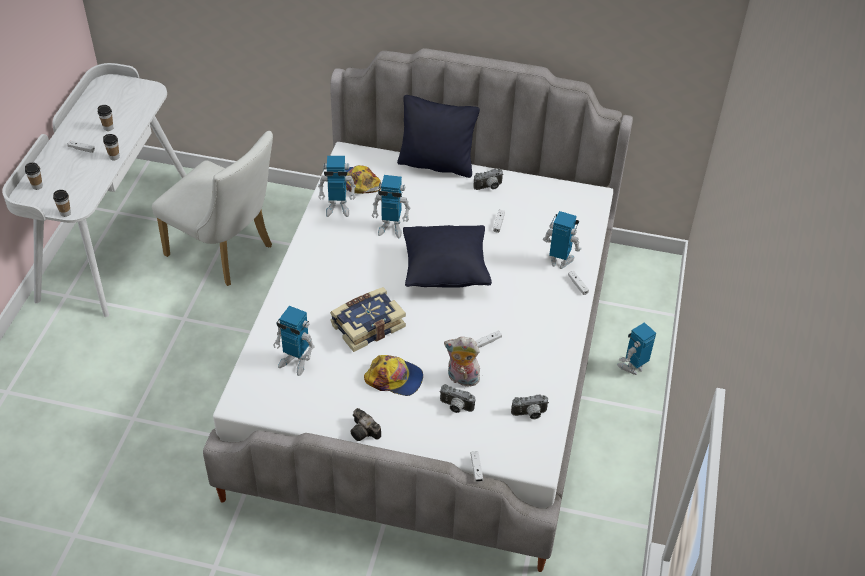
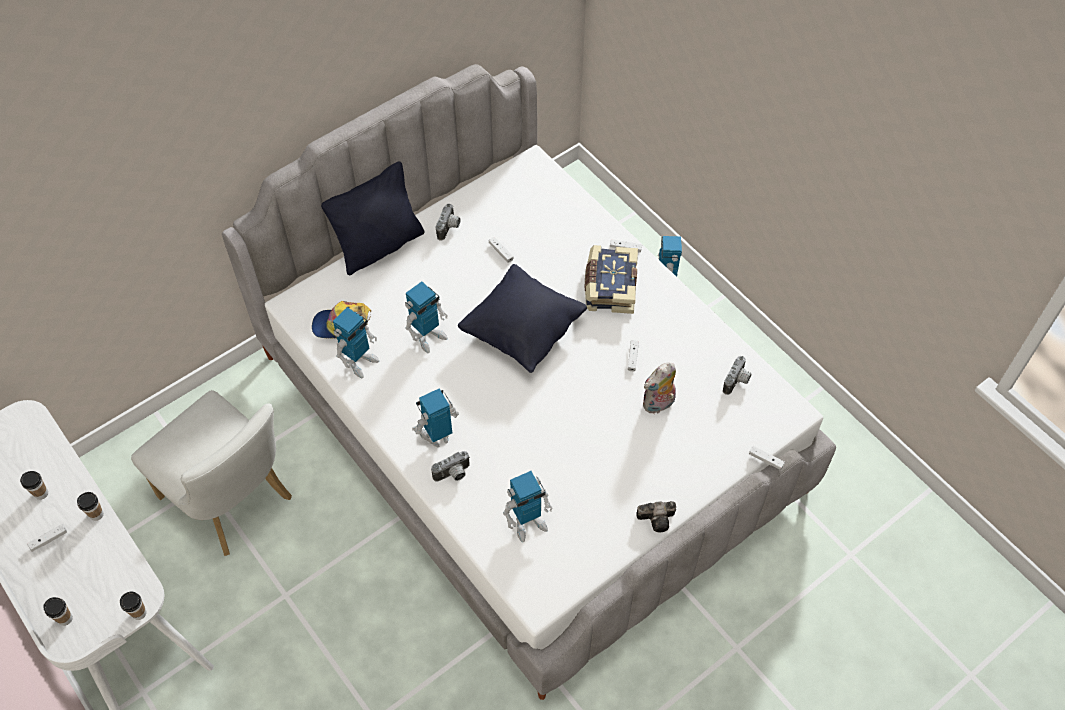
camera: 50 degrees left, 10 degrees up
(225, 253) = (233, 502): white chair -> white chair turned 60 degrees clockwise
(367, 325) = (533, 435): book -> book (609, 287)
(394, 378) = (615, 455): cap -> none
(455, 407) = (686, 430): camera -> camera (453, 475)
(559, 261) = (587, 241): toy robot -> toy robot (437, 436)

